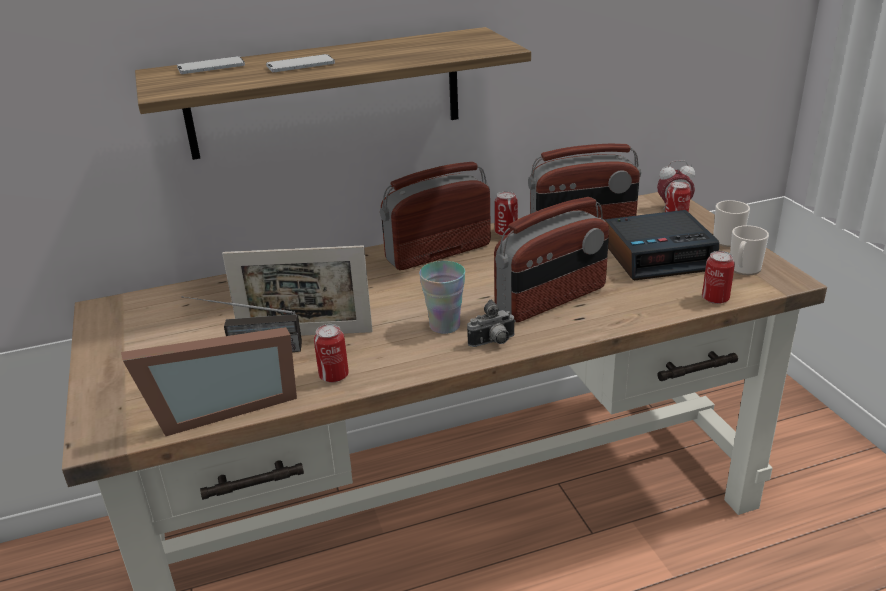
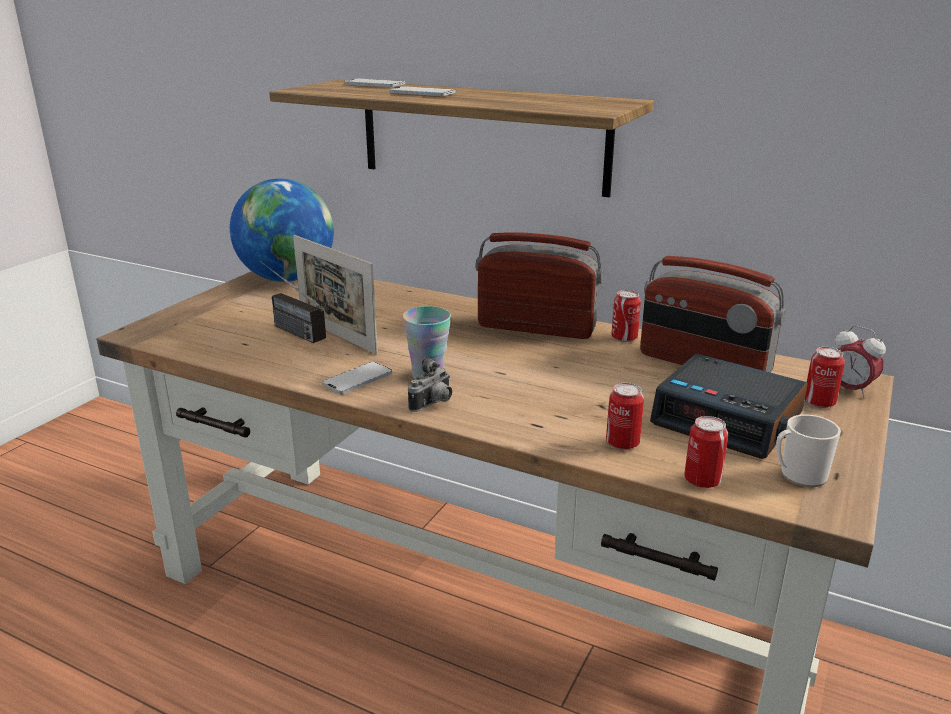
camera: 45 degrees right, 5 degrees down
(134, 312) = (287, 278): none -> globe
(221, 407) = (212, 349): picture frame -> none
(334, 376) = (298, 366): can -> can (622, 443)
(403, 357) = (357, 379): none -> phone
(493, 343) = (433, 404): camera -> camera turned 75 degrees counterclockwise
(552, 299) = (546, 400): radio -> none
(728, 239) = (848, 443): mug -> none

